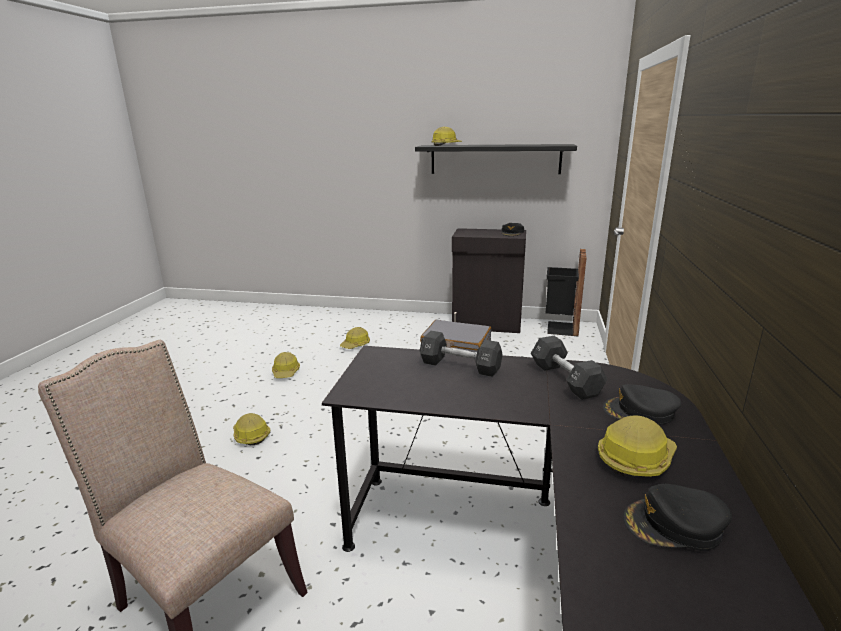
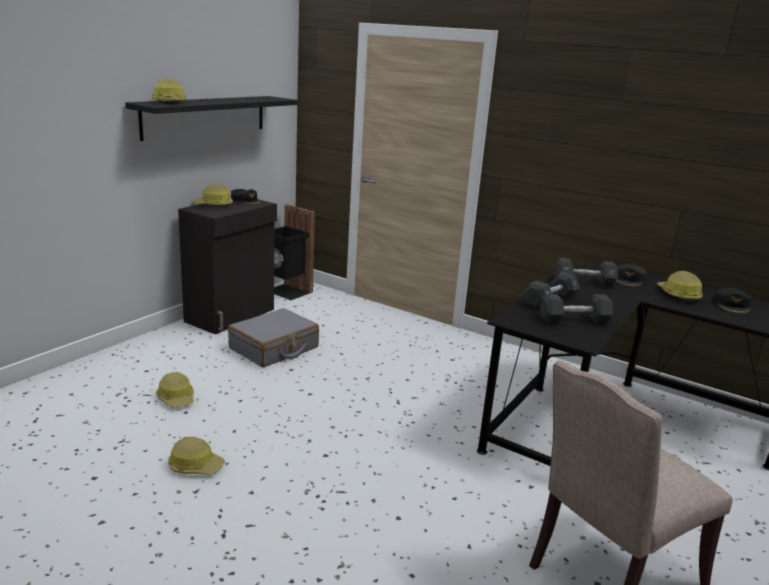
camera: 70 degrees left, 0 degrees up
(250, 435) = (345, 518): hard hat -> hard hat (213, 205)
(412, 383) = (574, 320): none -> black dumbbell

